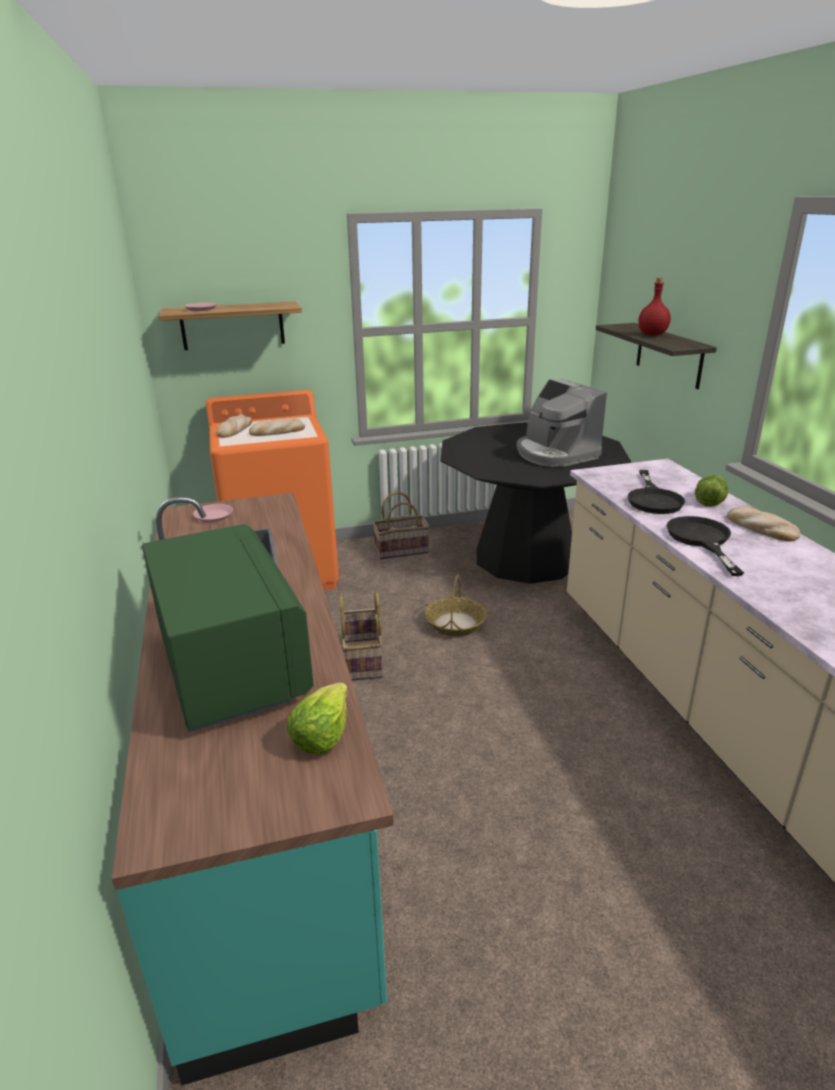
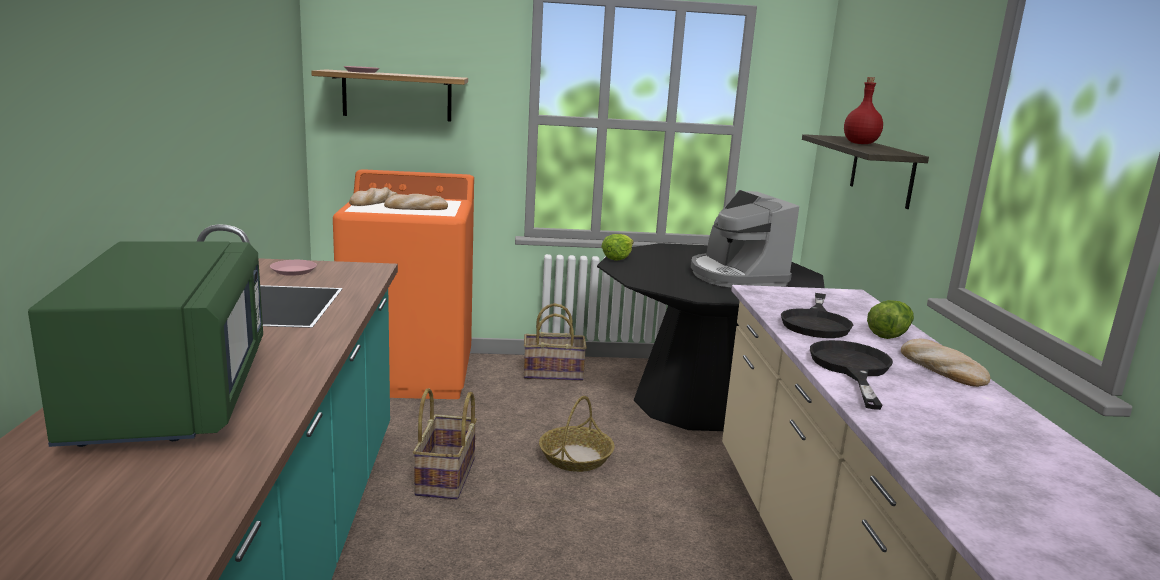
camera: 10 degrees right, 10 degrees down
(321, 734) = (204, 480): lettuce -> lettuce (617, 257)

